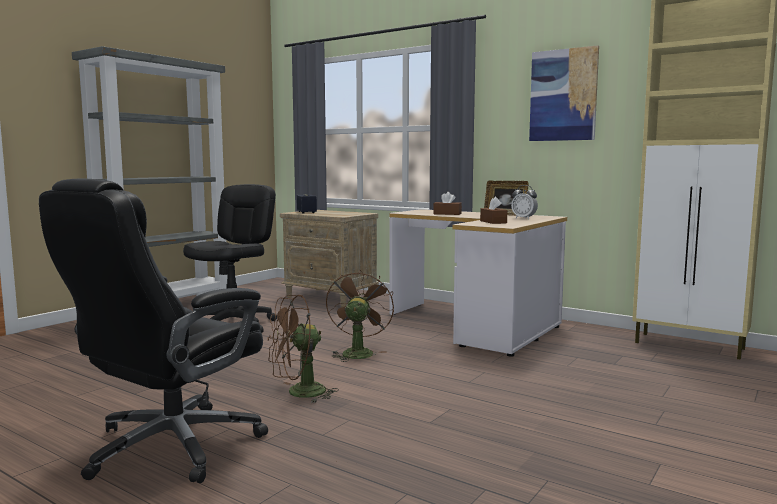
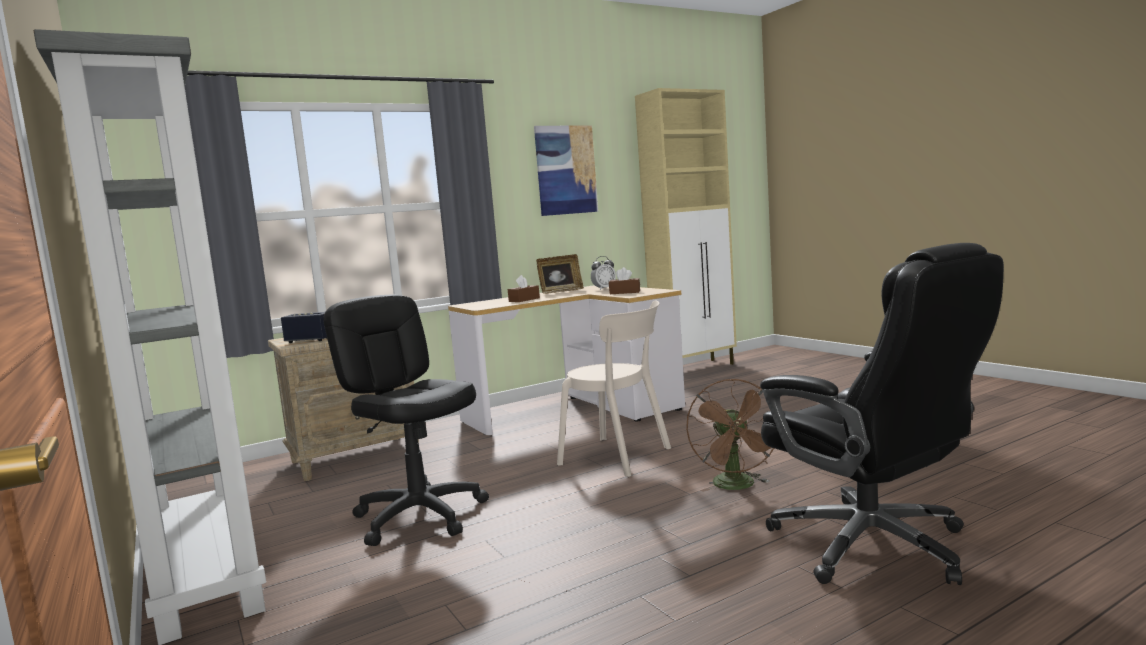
camera: 65 degrees left, 0 degrees up
(358, 352) = (619, 457): brown fan -> beige chair

